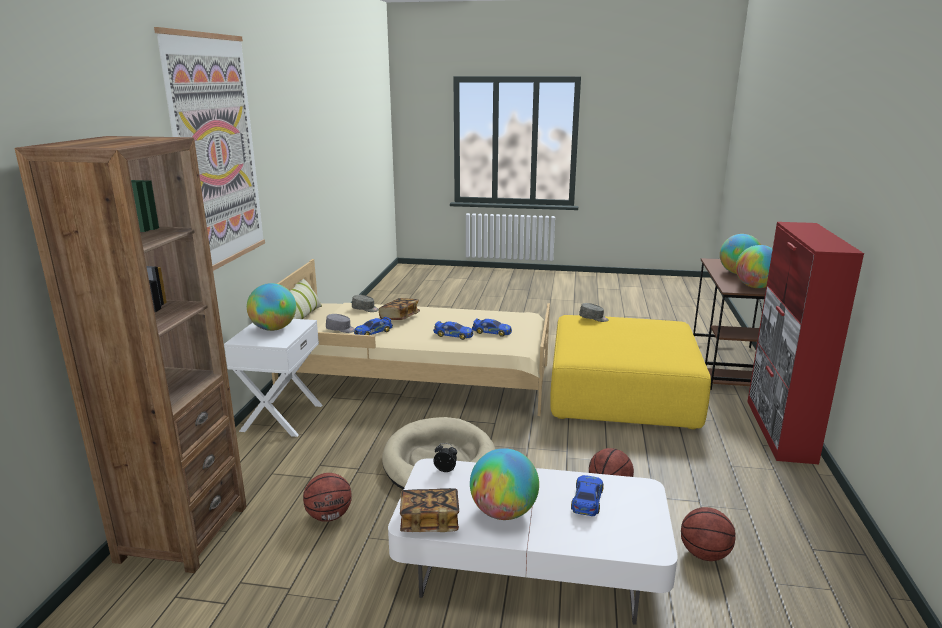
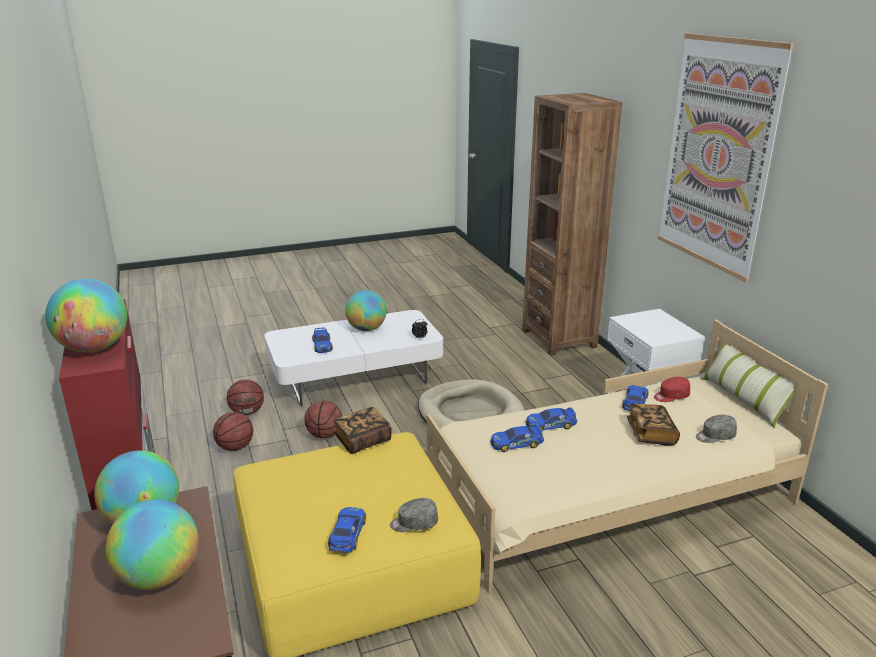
camera: 150 degrees right, 5 degrees up
(274, 329) = (660, 328): globe -> globe (94, 348)
(329, 516) = (496, 365): basketball -> basketball (235, 447)
(341, 329) = (671, 396): grey cap -> red cap
(429, 522) = (401, 317): book -> book (362, 440)
(635, 322) = (347, 534): none -> toy car

